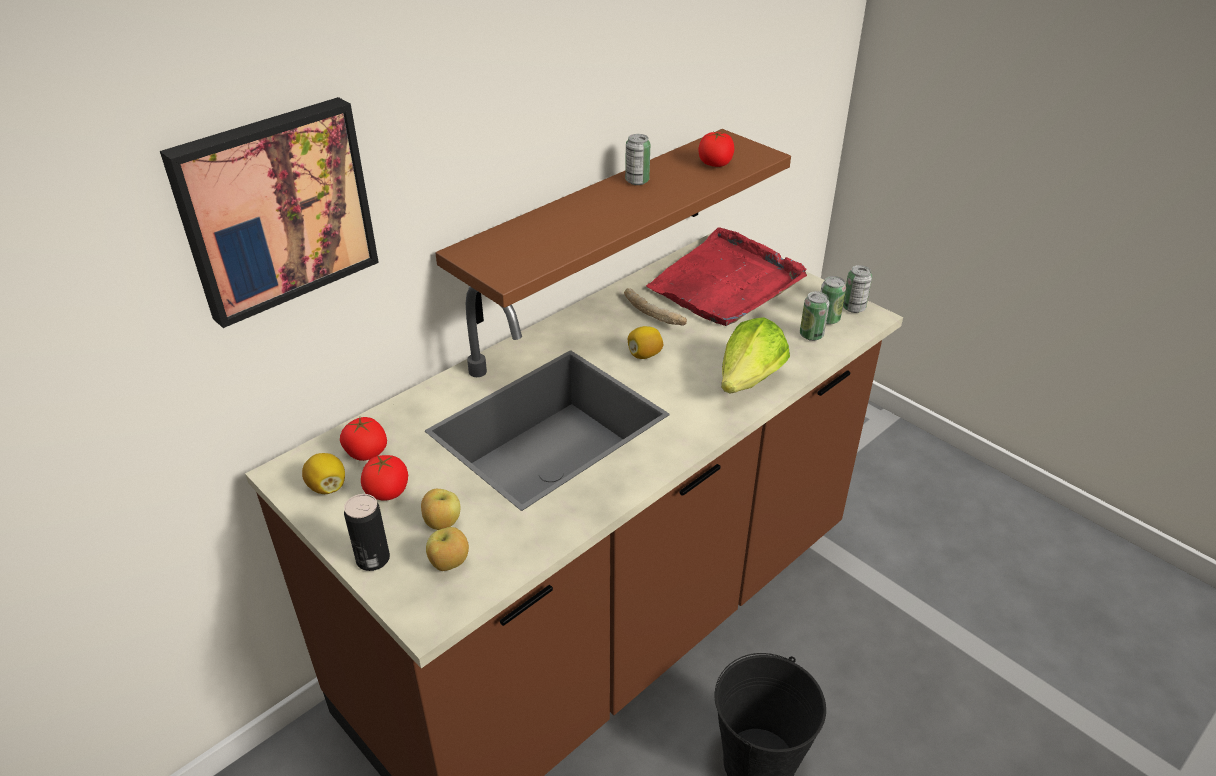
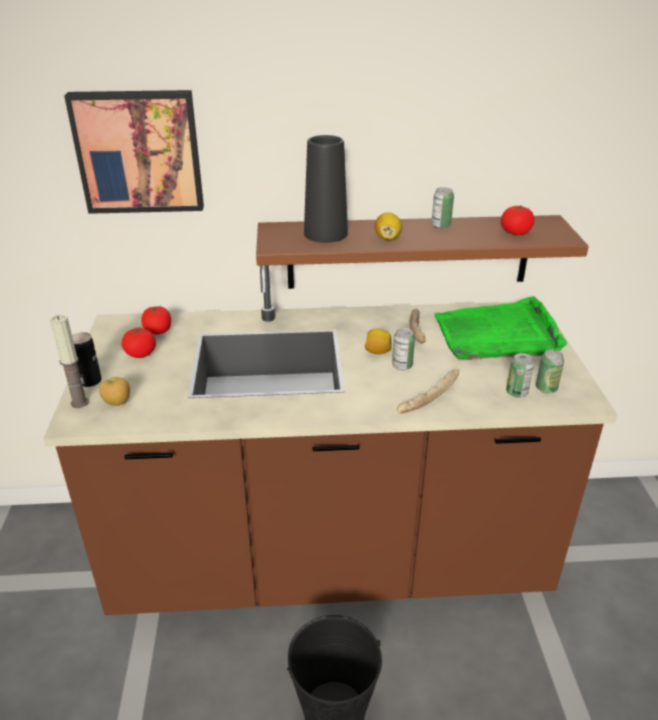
camera: 40 degrees right, 5 degrees down
(327, 486) = (119, 338): lemon -> lemon (387, 238)
(400, 591) = (79, 403): none -> candle
(442, 523) = (142, 382): apple -> none
(537, 236) = (325, 233): none -> black vase
(726, 283) = (497, 334): red tray -> green tray
(749, 380) = (428, 398): lettuce -> bread
(853, 308) = (580, 390): can -> can (402, 365)

